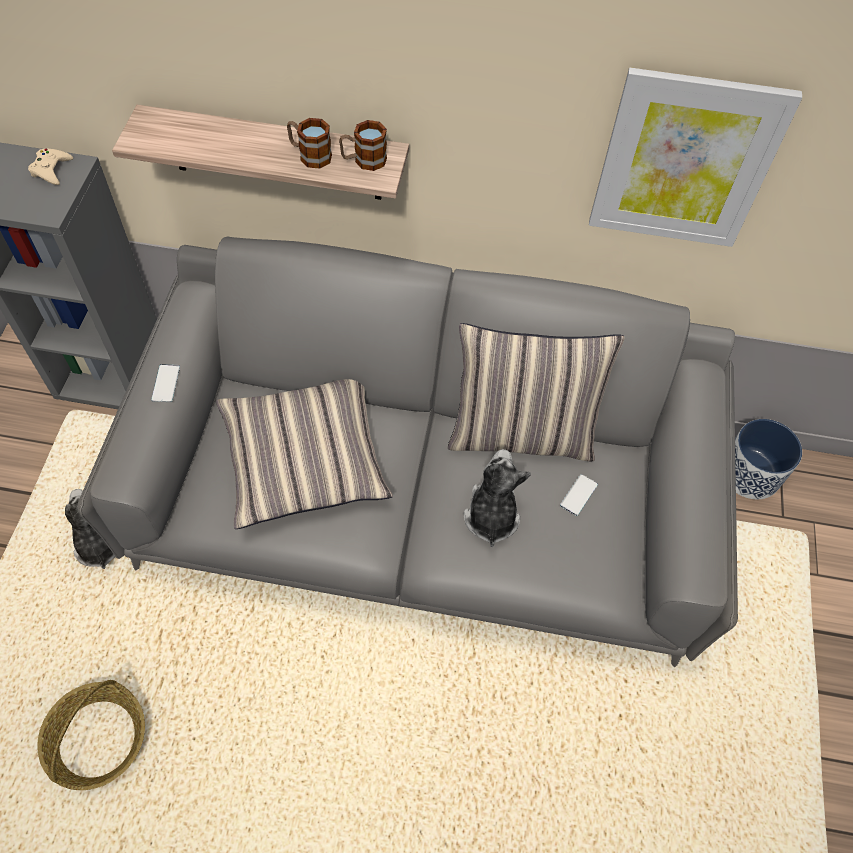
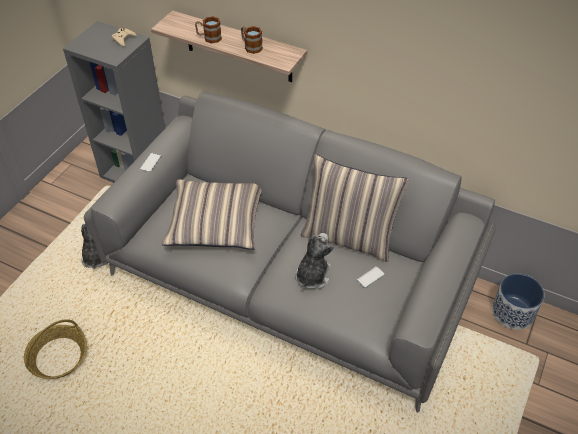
camera: 20 degrees right, 10 degrees down
(363, 160) = (278, 54): mug -> mug (209, 38)
(685, 161) = (456, 80): picture -> none

